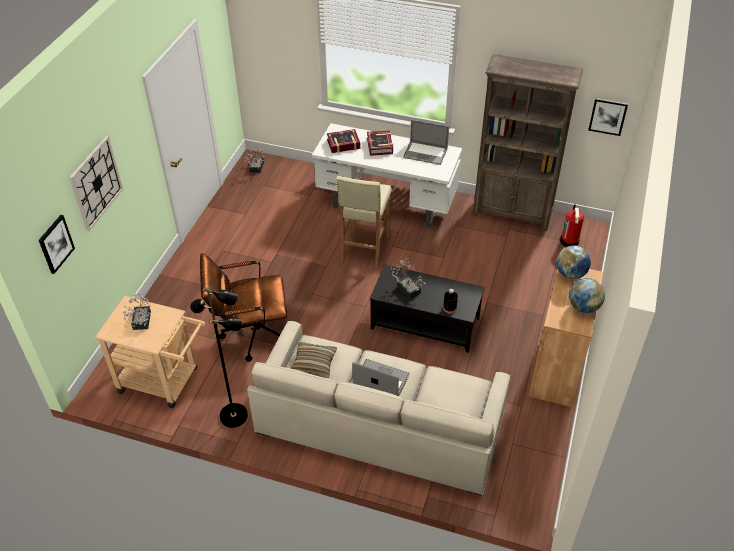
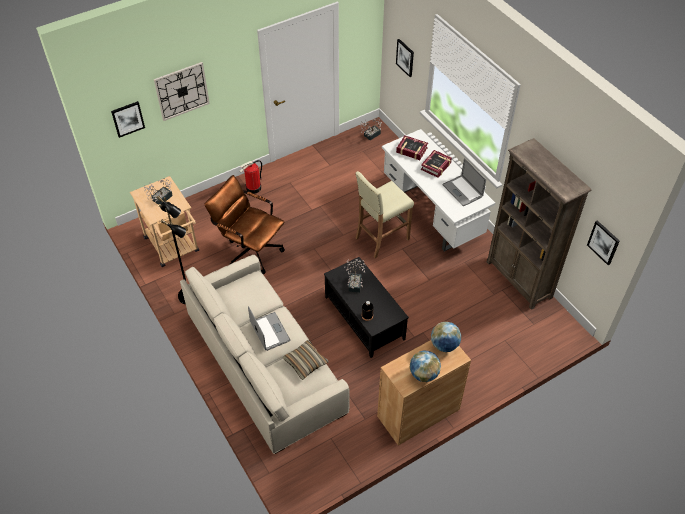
camera: 40 degrees right, 5 degrees up
(276, 58) = (405, 57): none -> picture
(313, 364) = (242, 293): pillow -> pillow (305, 362)
(569, 241) = (539, 329): fire extinguisher -> fire extinguisher (253, 188)

